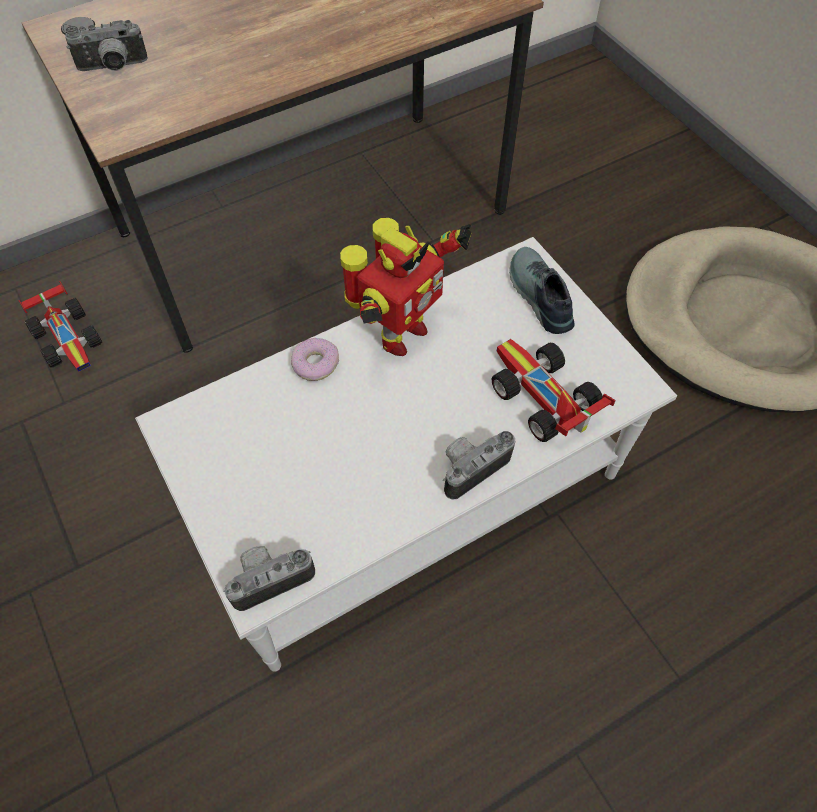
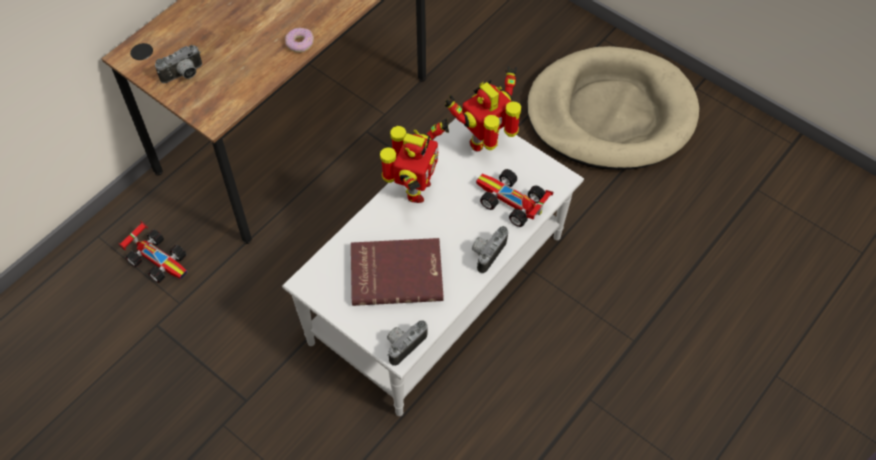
camera: 20 degrees left, 0 degrees up
(313, 453) = (396, 272): none -> red book
(315, 364) = (373, 222): donut -> donut (300, 43)
(538, 296) = (486, 142): shoe -> toy robot

